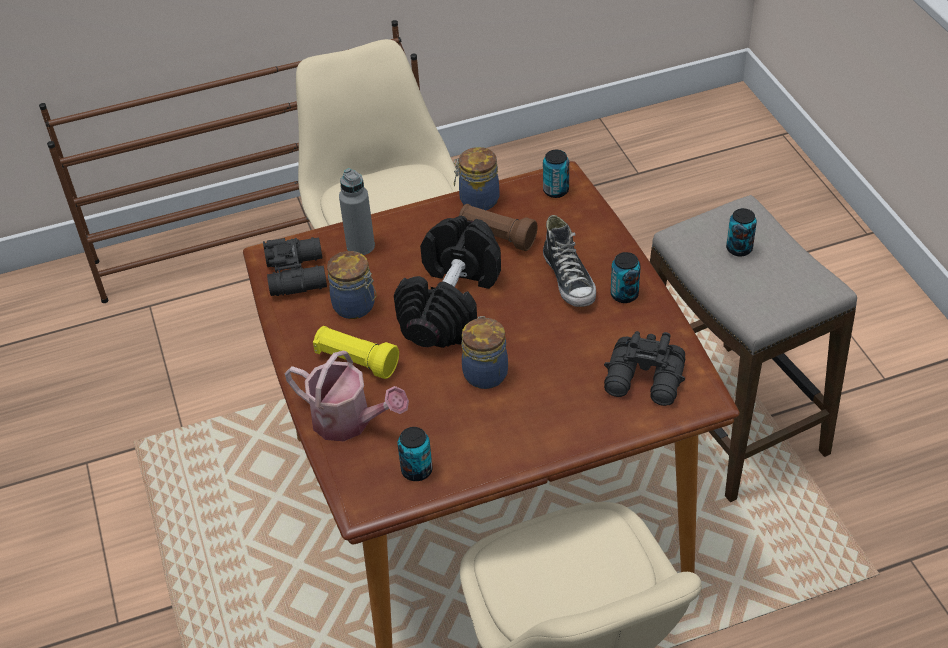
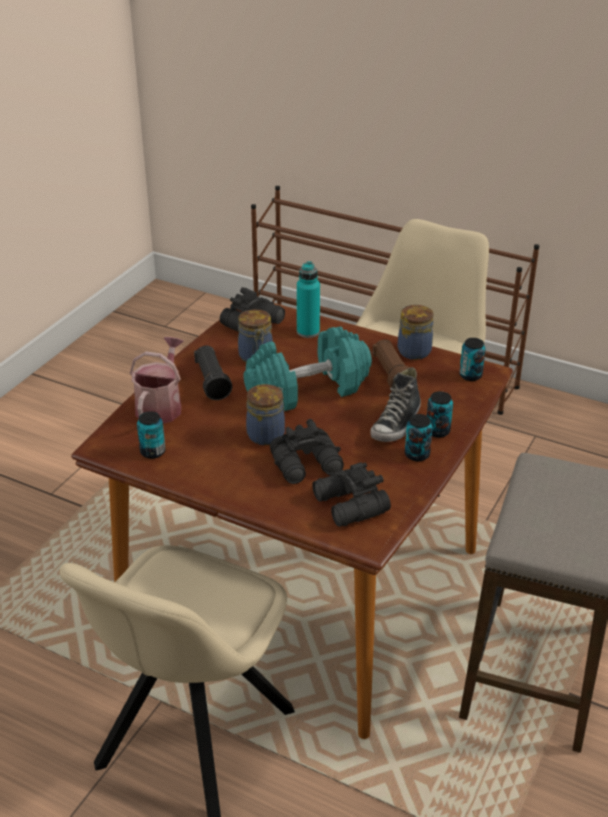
camera: 45 degrees right, 10 degrees down
(349, 421) = (161, 406): watering can -> watering can turned 150 degrees counterclockwise
(356, 361) = (212, 382): yellow flashlight -> black flashlight
(360, 246) = (308, 332): grey bottle -> turquoise bottle
(449, 302) = (308, 389): black dumbbell -> turquoise dumbbell
(561, 372) = (308, 465): none -> black binoculars
(739, 249) = (566, 498): can -> can (437, 431)

